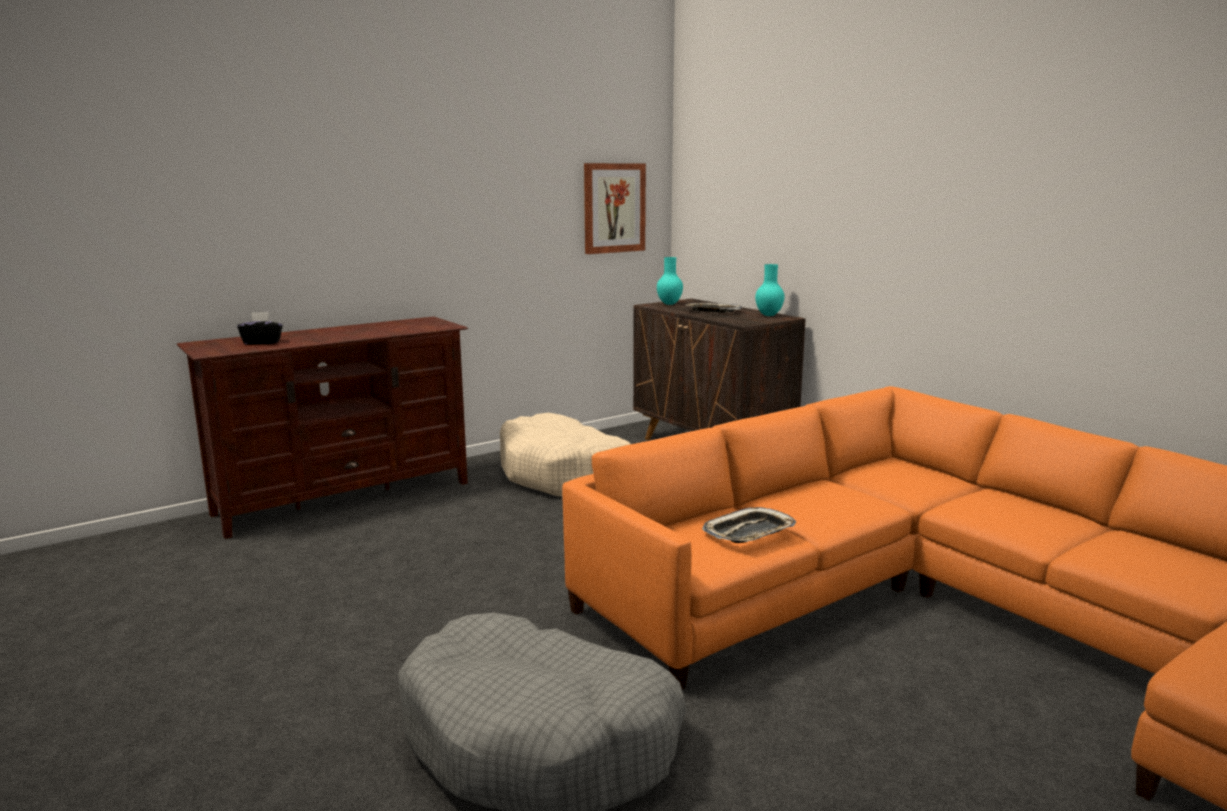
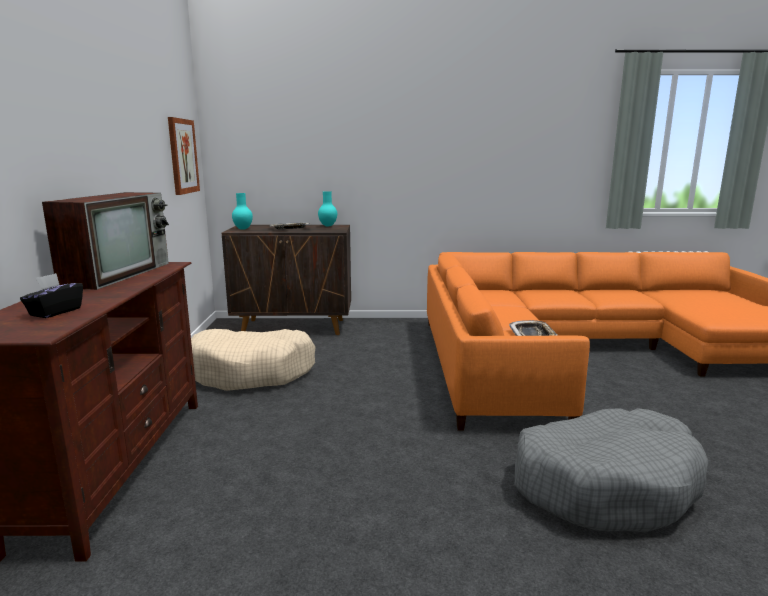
camera: 55 degrees left, 0 degrees up
(390, 326) = (118, 274): none -> television

